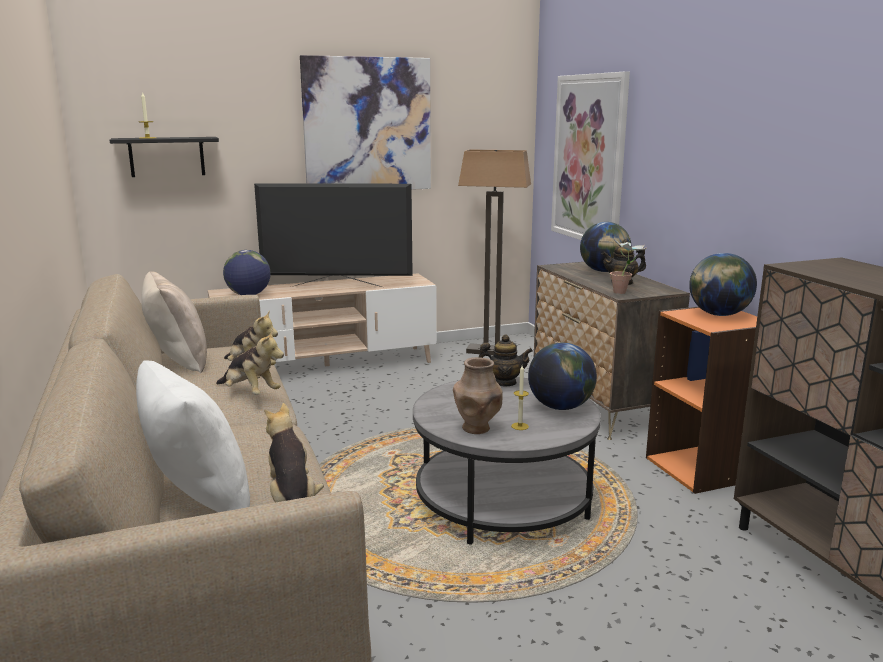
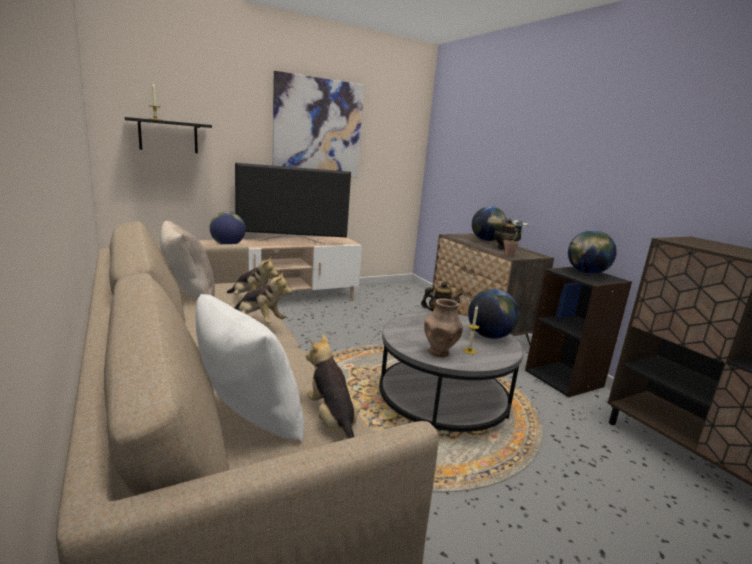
camera: 10 degrees left, 0 degrees up
(491, 352) = (393, 293): floor lamp -> none
(589, 159) = (472, 164): picture -> none
(702, 468) = (564, 378): orange bookcase -> black bookcase

